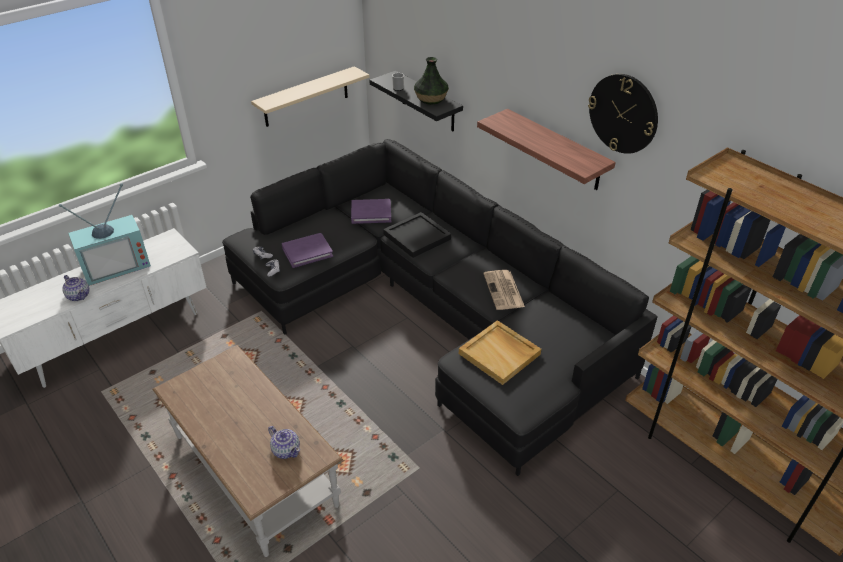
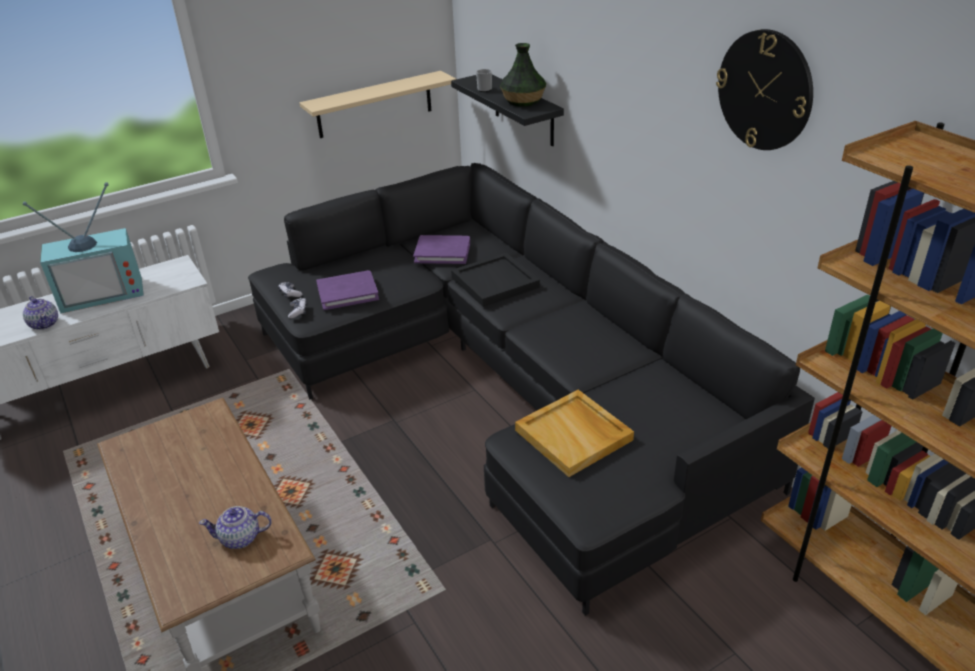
camera: 10 degrees right, 5 degrees down
(286, 450) = (241, 538): teapot -> teapot turned 120 degrees clockwise
(504, 291) = (598, 354): newspaper -> none
(556, 150) = (677, 157): shelf -> none

